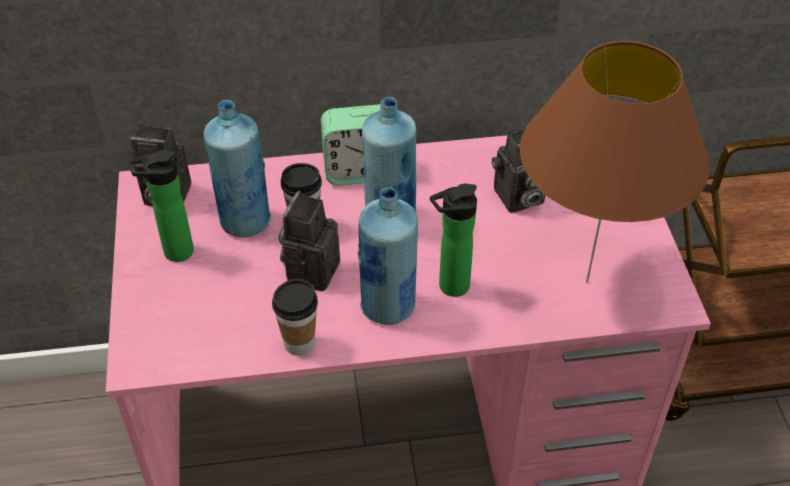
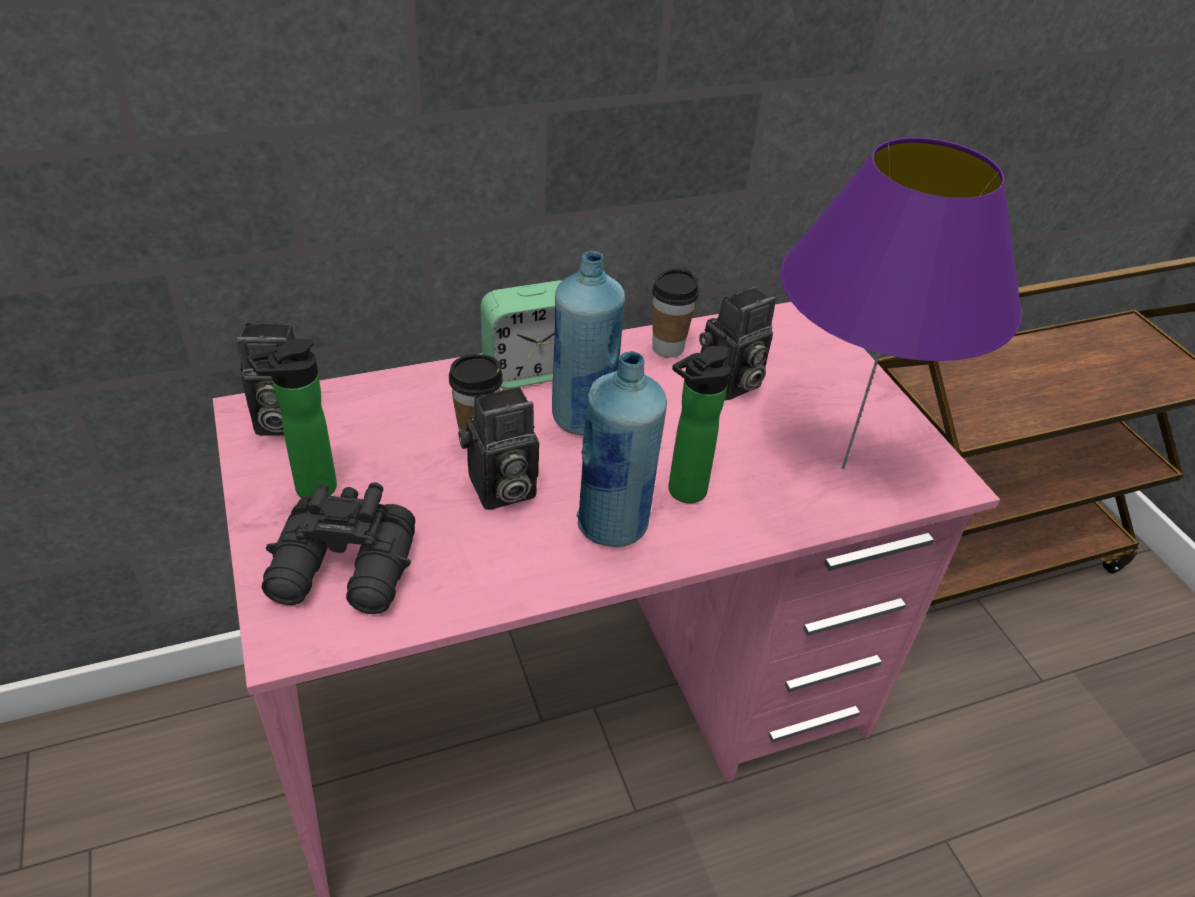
camera: 15 degrees left, 5 degrees down
(186, 318) = (346, 571): none -> black binoculars
(245, 221) = (398, 441): blue bottle -> none
(299, 343) = (510, 585): cup -> cup (668, 348)
(311, 269) = (500, 490): camera -> camera turned 120 degrees counterclockwise
(587, 281) = (843, 467): brown table lamp -> purple table lamp

